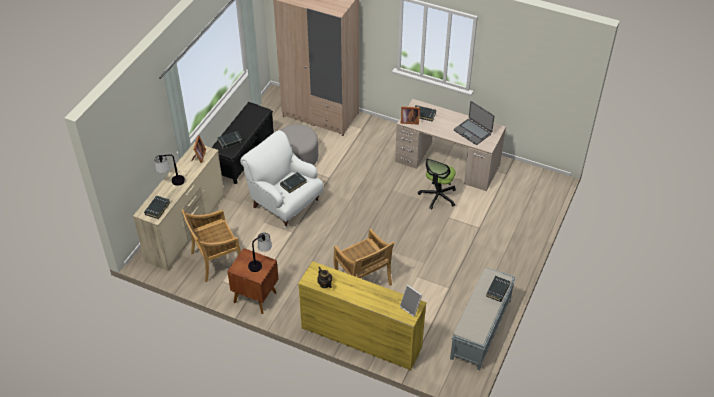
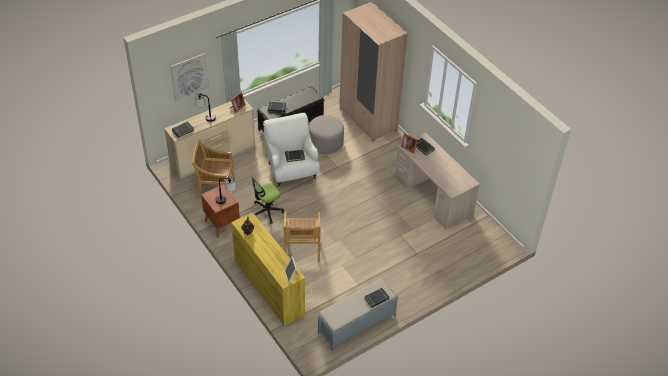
camera: 30 degrees right, 0 degrees up
(139, 140) = (189, 76): none -> picture
(438, 196) = (405, 216): office chair -> office chair (267, 211)
(472, 132) = (450, 176): laptop -> none

